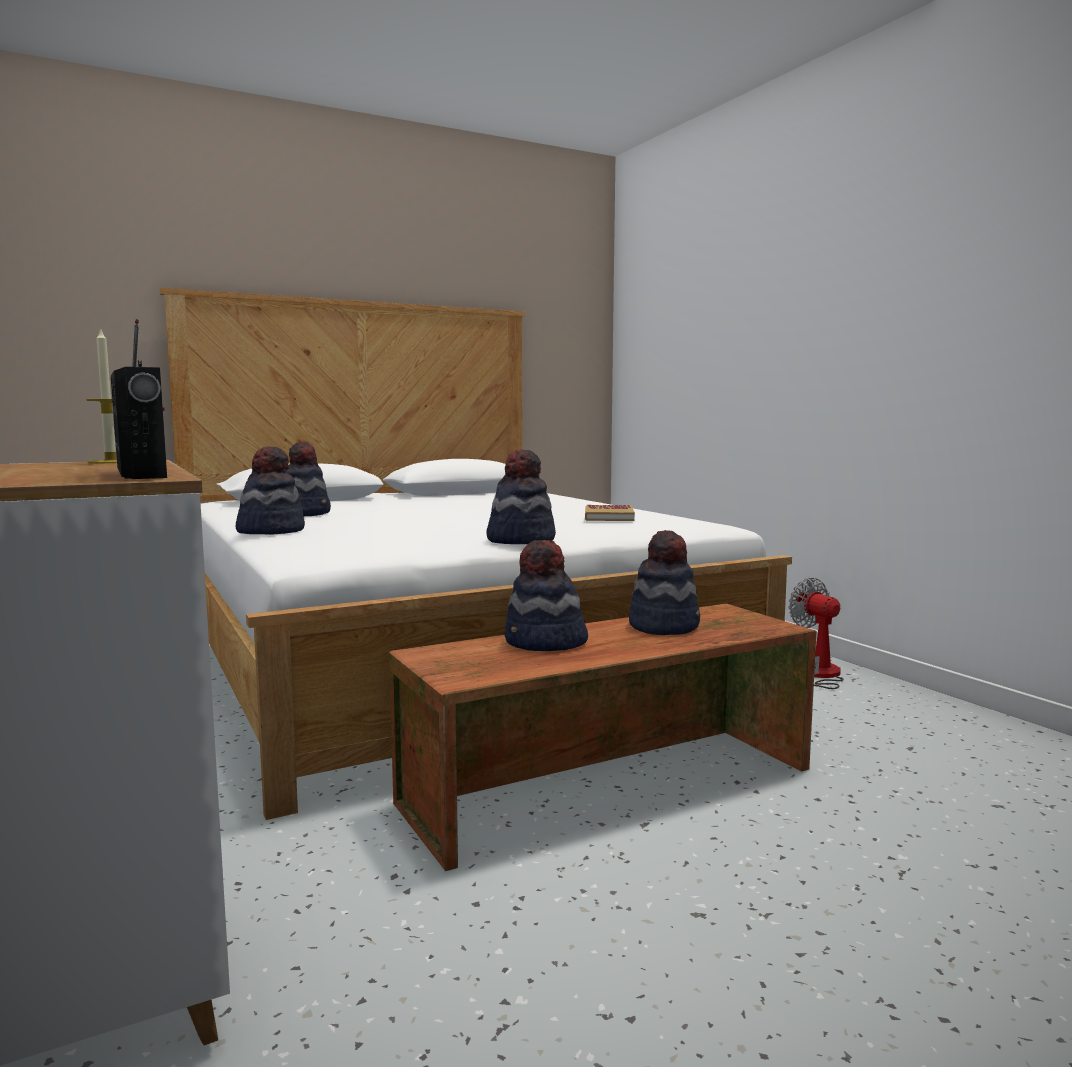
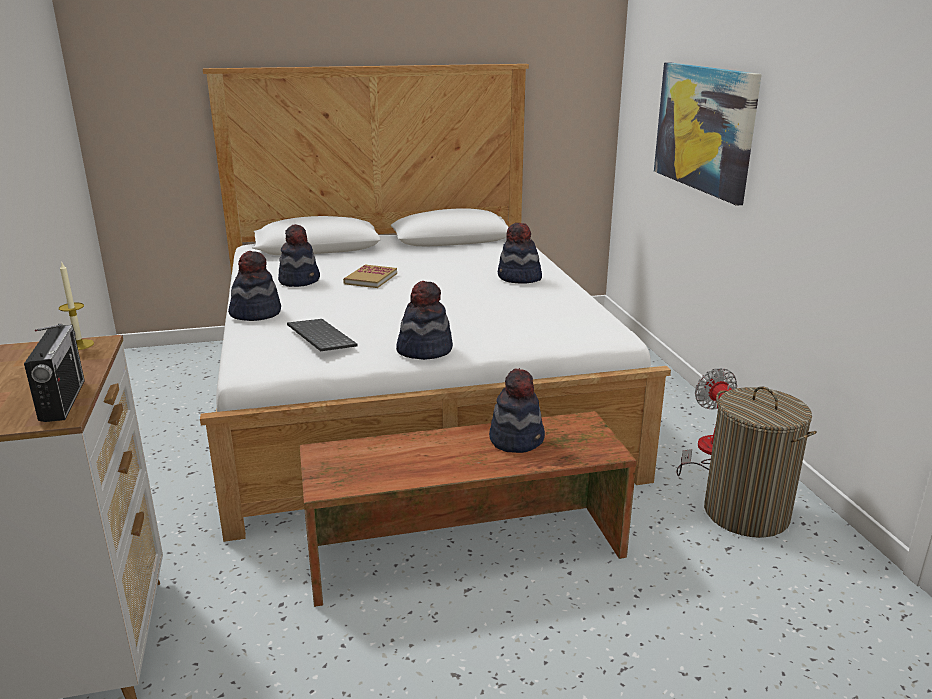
camera: 15 degrees right, 15 degrees up
(379, 535) = (319, 337): none -> keyboard
(545, 643) = (412, 450): hat -> hat (519, 278)
(609, 516) = (531, 309): book -> book (370, 278)
(733, 350) = (704, 128): none -> picture
(900, 718) = (746, 513): none -> laundry basket

